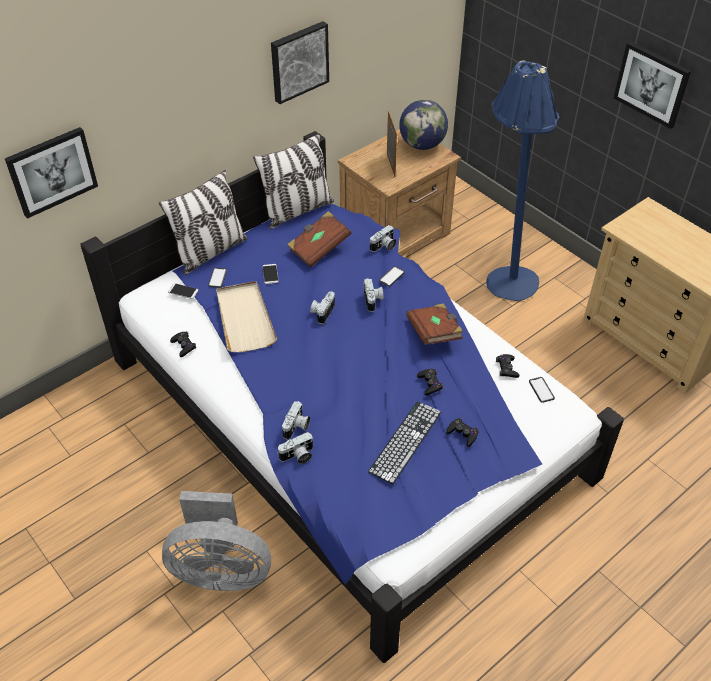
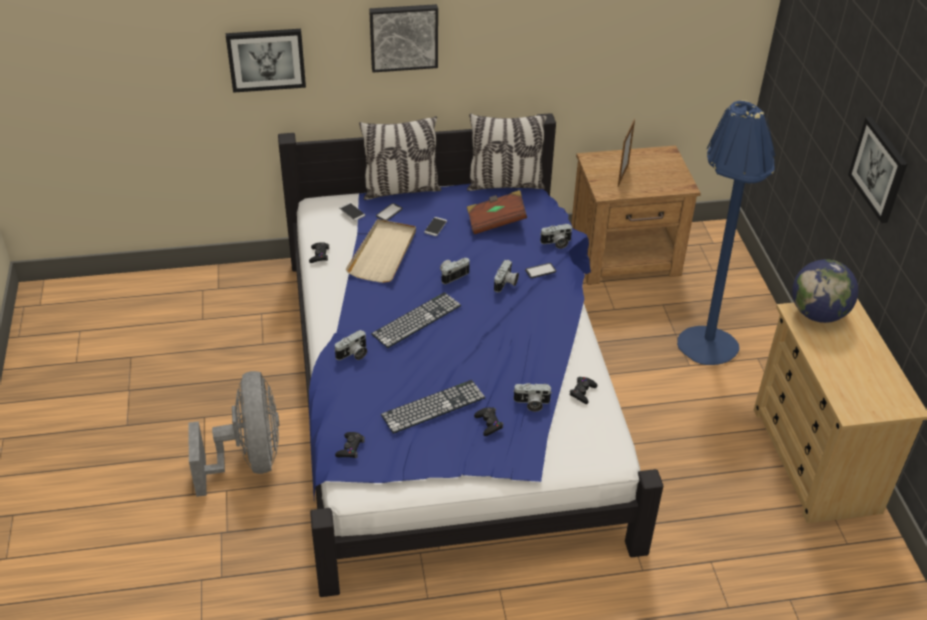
camera: 30 degrees right, 5 degrees down
(221, 570) = (249, 460): grey fan -> grey fan turned 135 degrees counterclockwise
(298, 61) = (544, 38): picture -> picture (403, 36)
(298, 456) = (336, 377): camera -> camera (531, 403)
(325, 368) = (416, 320): none -> keyboard
(422, 145) = (670, 168): globe -> globe (817, 314)
(430, 384) = (496, 371): black game controller -> black game controller (350, 448)
(434, 333) = (538, 333): brown book -> none
(541, 390) = (599, 424): phone -> none

